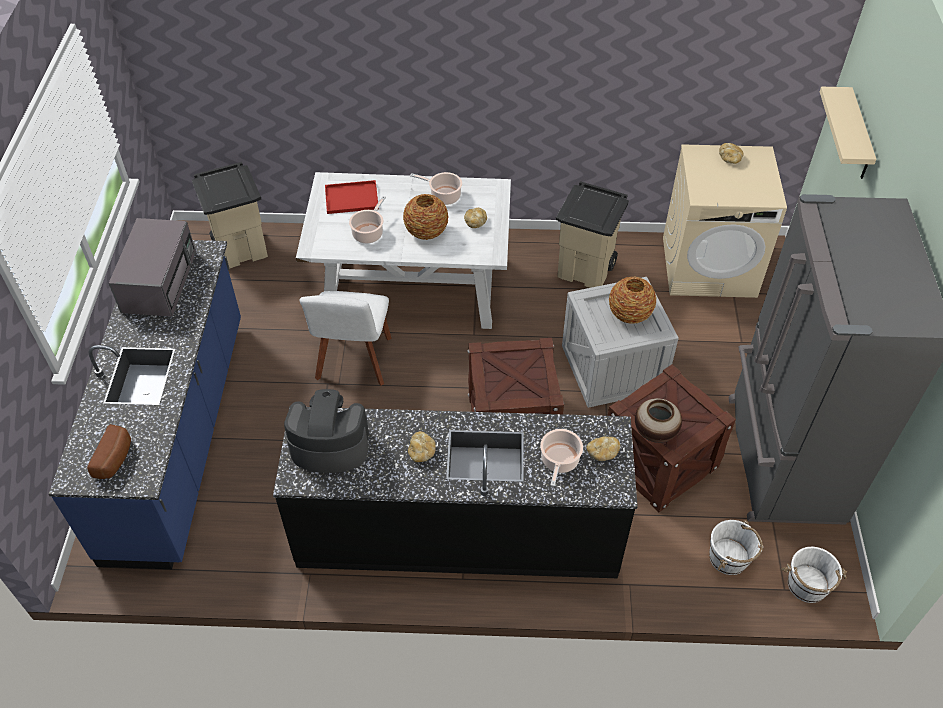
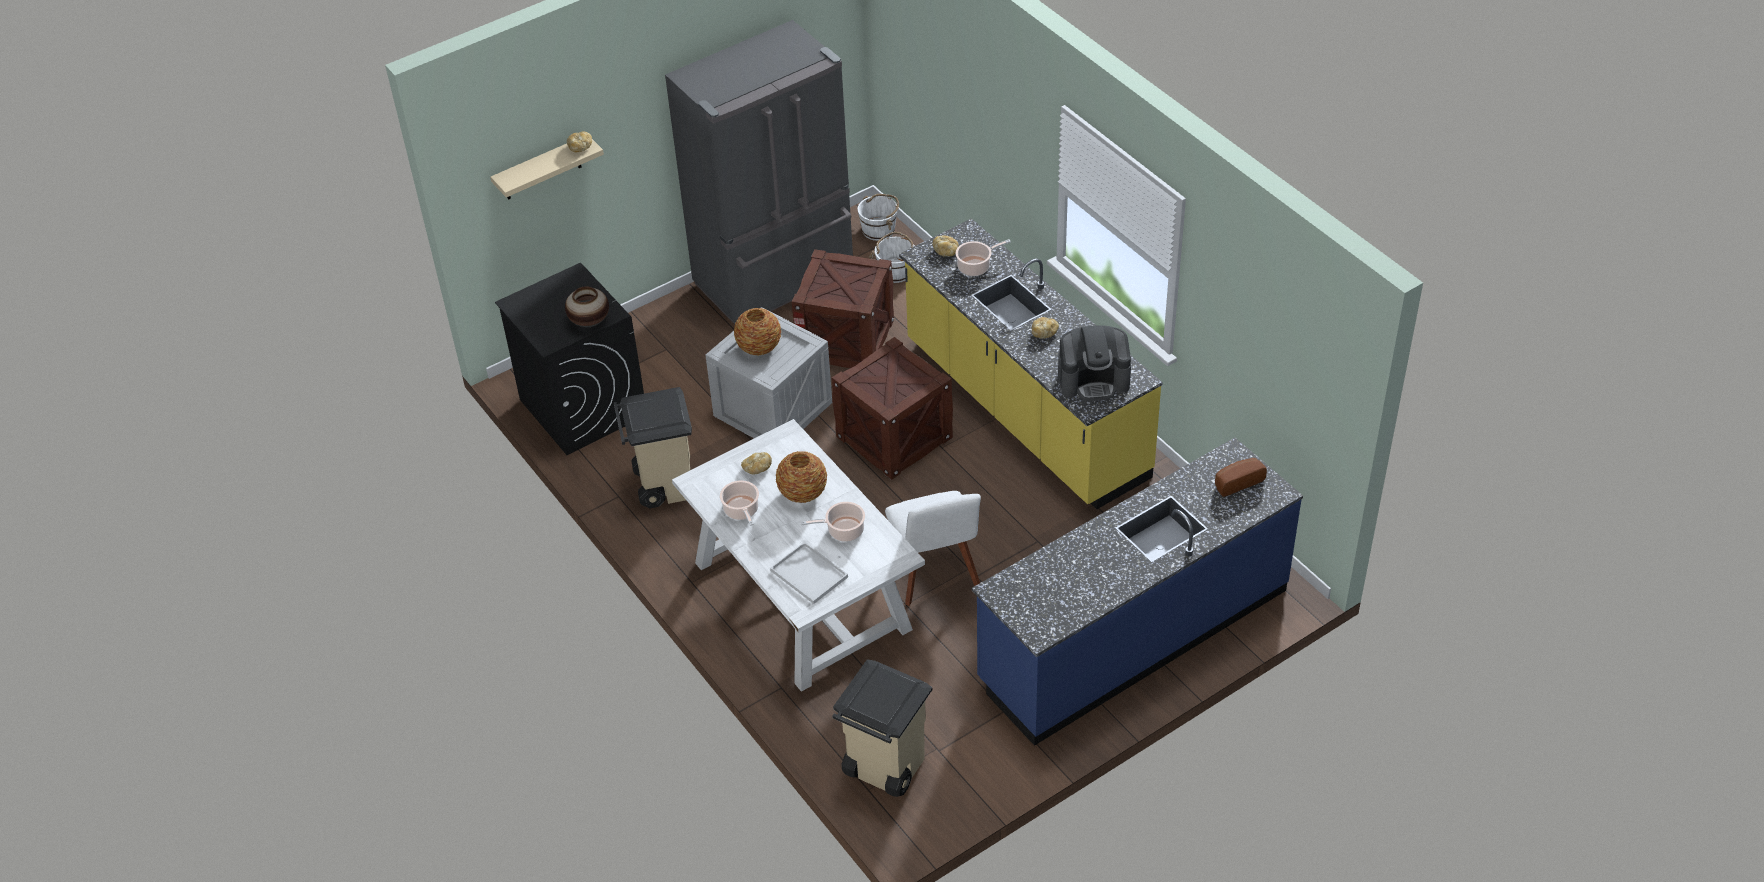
camera: 125 degrees left, 5 degrees down
(159, 280) = (1063, 596): grey microwave -> none
(329, 446) = (1093, 380): coffee machine -> coffee machine turned 60 degrees counterclockwise
(350, 198) = (810, 574): red tray -> white tray
(353, 362) = (935, 575): white chair -> white chair turned 105 degrees clockwise
(458, 531) = (1024, 411): black counter -> yellow counter
(655, 432) = (869, 282): vase -> vase (589, 321)
(709, 266) = (582, 407): beige washing machine -> black washing machine
(730, 158) = (538, 319): bread -> bread (580, 147)

